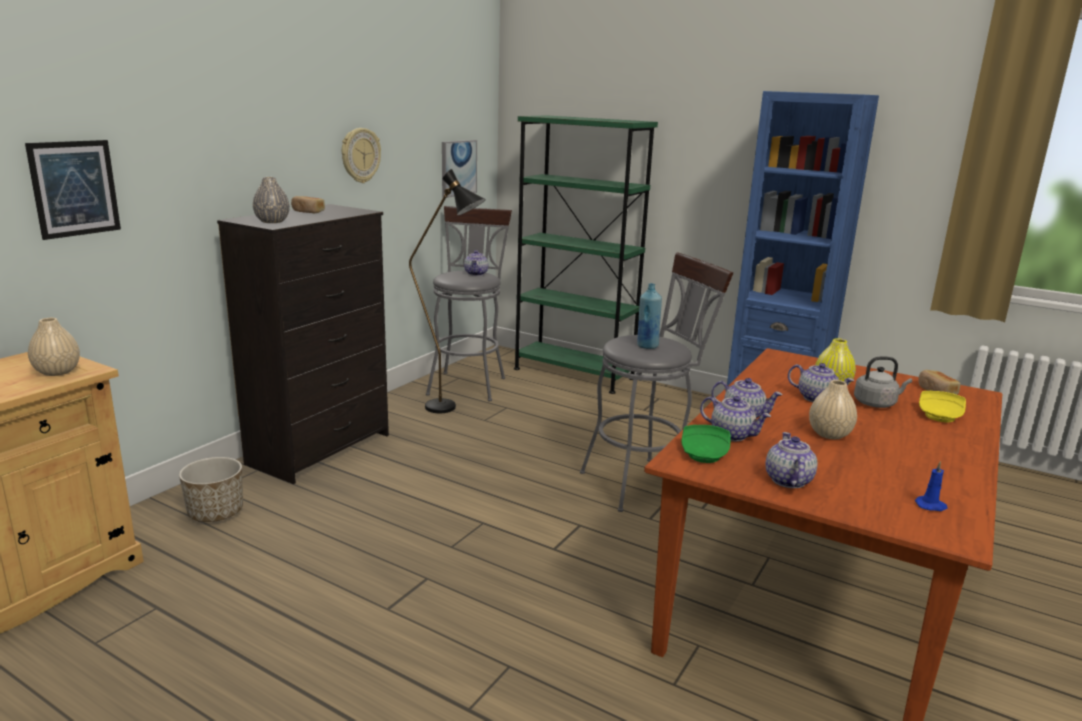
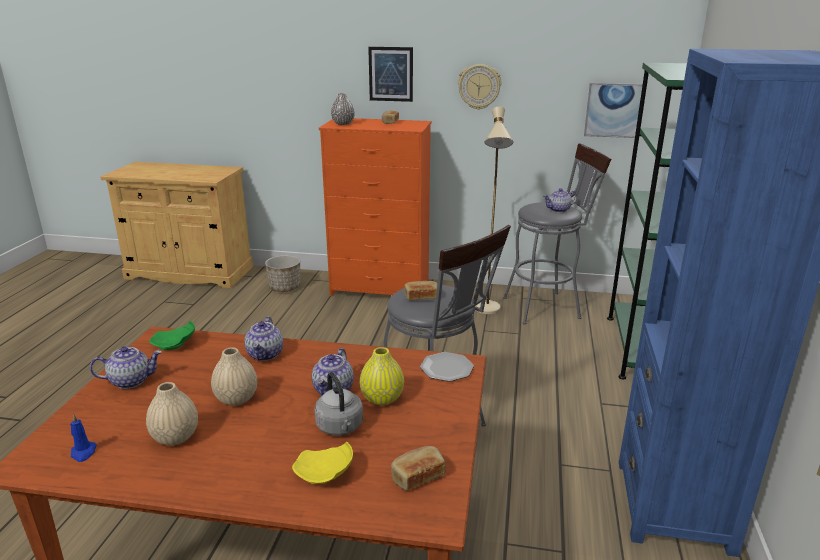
camera: 70 degrees right, 5 degrees up
(57, 372) = (206, 176): beige vase -> beige vase (175, 437)
(75, 188) = (261, 87): picture -> picture (391, 74)
(321, 449) = (380, 290): black dresser -> orange dresser
(450, 409) = (488, 313): black floor lamp -> beige floor lamp
(647, 346) = (421, 297): blue bottle -> bread
(732, 435) = (217, 352): teapot -> none
(787, 361) = (446, 369): none -> plate

